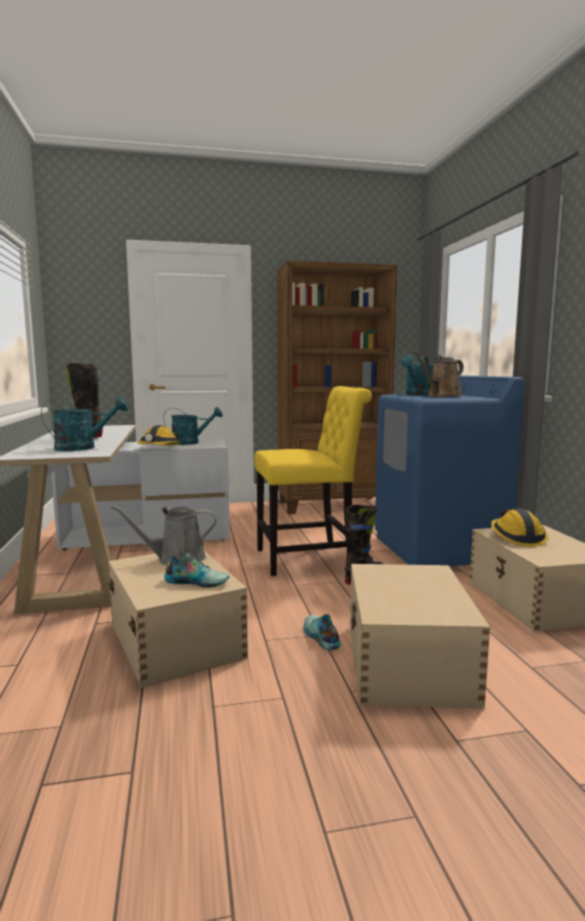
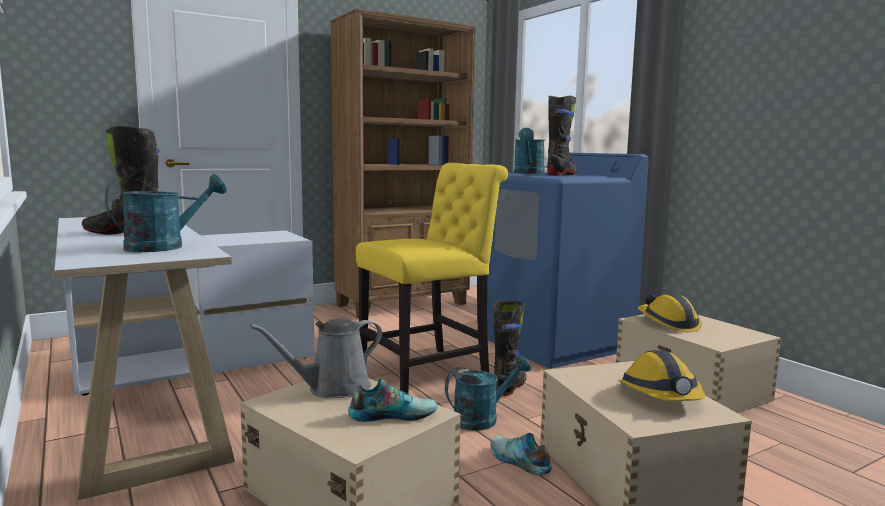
camera: 20 degrees left, 0 degrees up
(158, 448) = (220, 244): hard hat -> hard hat (661, 396)
(190, 443) = (252, 236): turquoise watering can -> turquoise watering can (482, 418)
(442, 396) = (562, 175): brown watering can -> black boot

